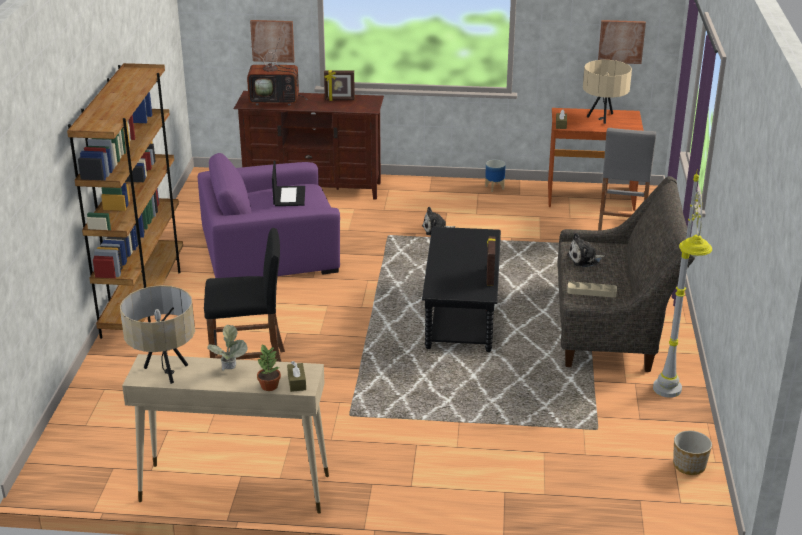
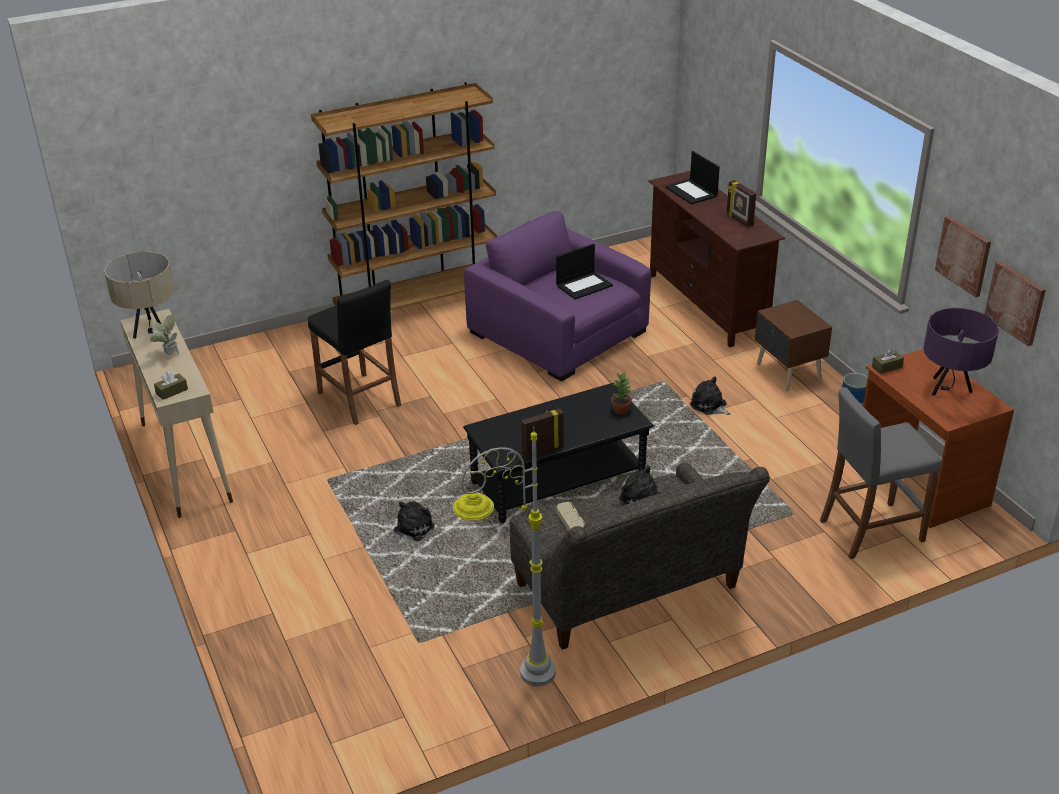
camera: 60 degrees right, 5 degrees up
(269, 386) = (158, 381): potted plant -> potted plant (621, 409)
(272, 40) = (730, 128): picture -> picture (964, 255)
(276, 100) = (692, 192): television -> laptop
(432, 192) = (787, 373): none -> brown nightstand
(459, 394) = (412, 530): none -> plush toy
(603, 118) = (950, 389): beige table lamp -> purple table lamp
(689, 466) = (400, 732): planter -> none

